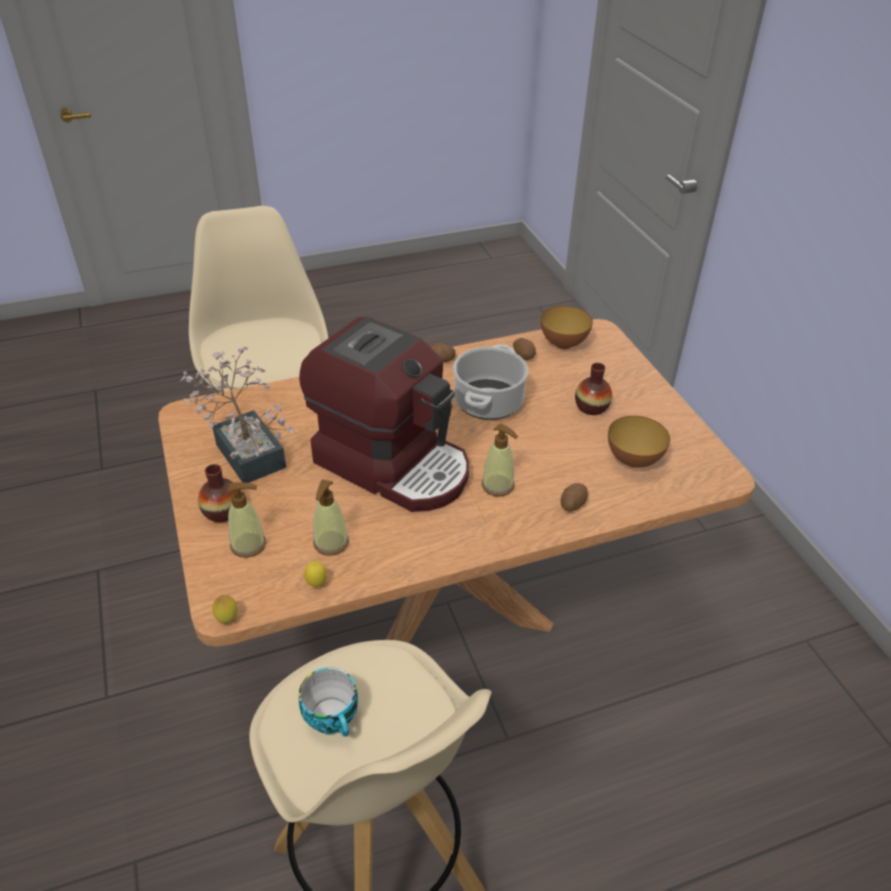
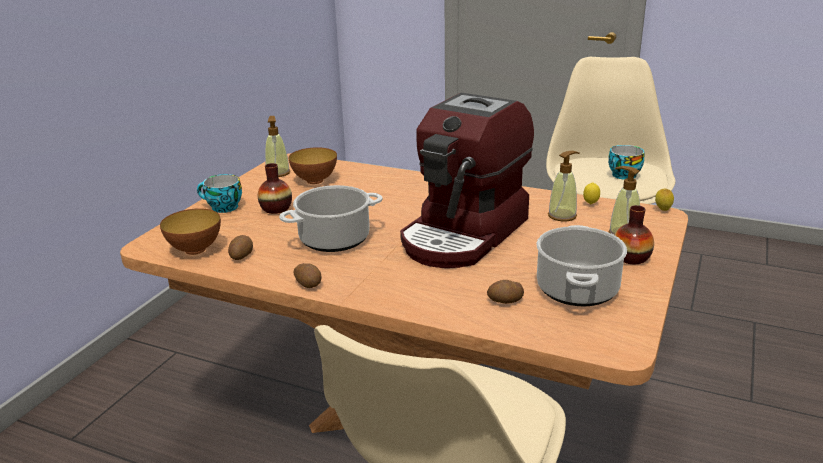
camera: 135 degrees left, 15 degrees down
(247, 450) = (576, 289): potted plant -> cooking pot
(394, 464) = (465, 234): coffee machine -> coffee machine turned 135 degrees counterclockwise
(498, 486) = (415, 200): soap dispenser -> soap dispenser (278, 173)
(572, 504) = (387, 180): potato -> potato (505, 301)
(632, 385) = (222, 208): none -> cup

